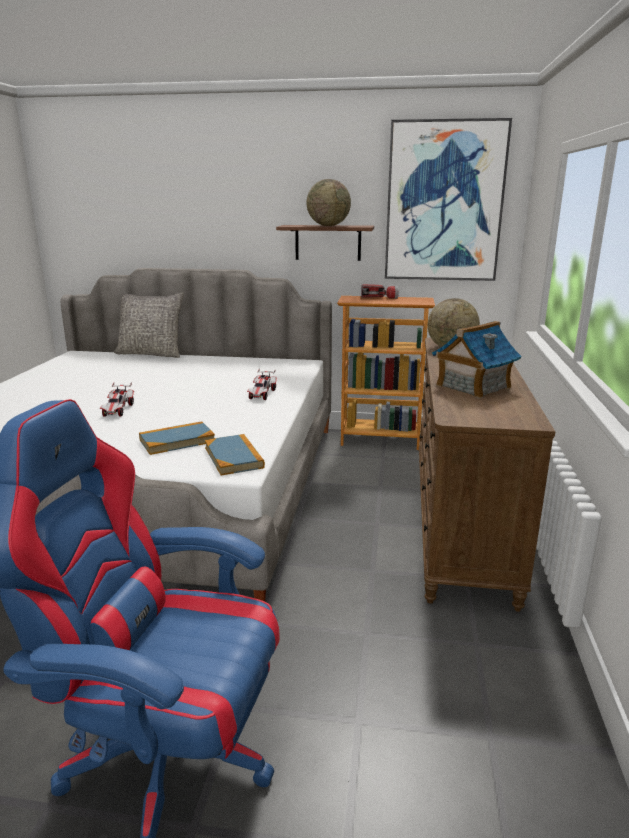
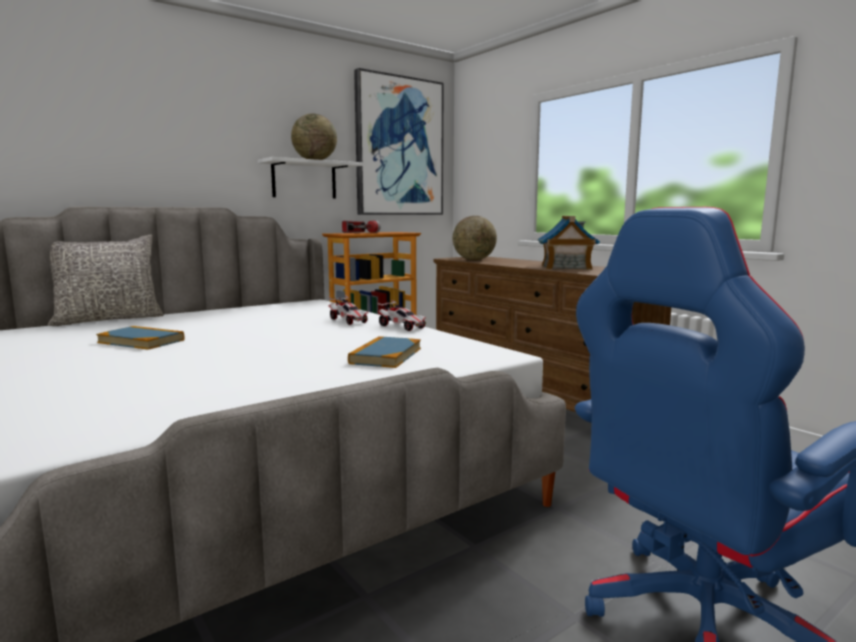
camera: 45 degrees left, 10 degrees down
(118, 410) = (237, 355): toy car -> toy car (402, 327)
(234, 457) = (470, 351): book -> book (141, 341)
(328, 242) = (304, 180): brown shelf -> white shelf

